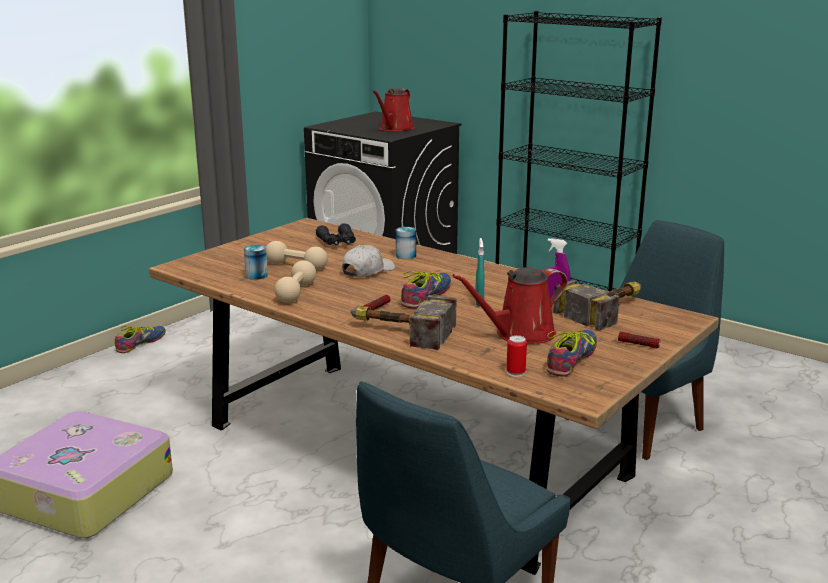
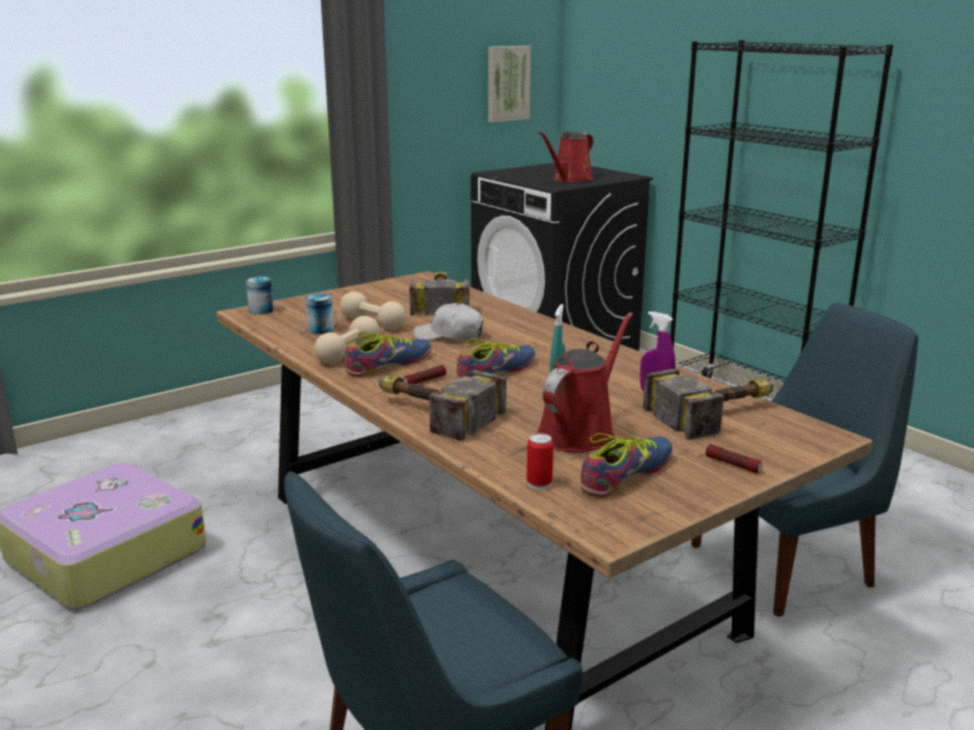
camera: 15 degrees right, 0 degrees up
(140, 343) = (257, 396): shoe -> shoe (388, 364)
(326, 46) = (507, 83): none -> picture
(337, 243) = (440, 301): black binoculars -> hammer
(367, 271) = (449, 336): white cap -> white cap turned 135 degrees counterclockwise
(406, 256) = (507, 322): can -> can (261, 310)
(520, 334) = (580, 432): red watering can -> red watering can turned 135 degrees clockwise

